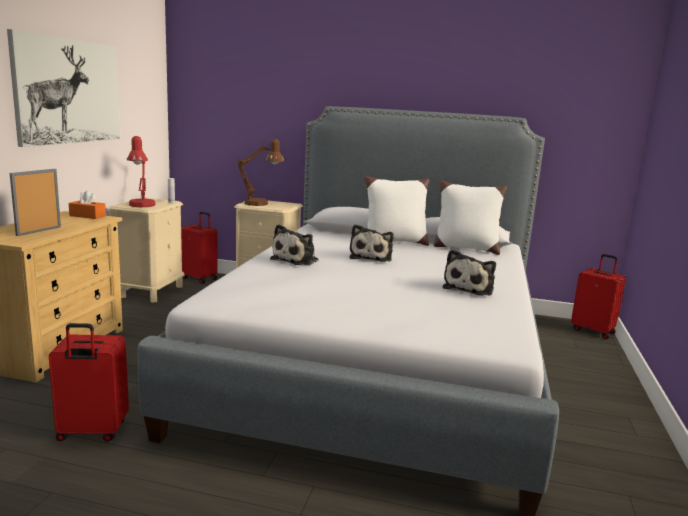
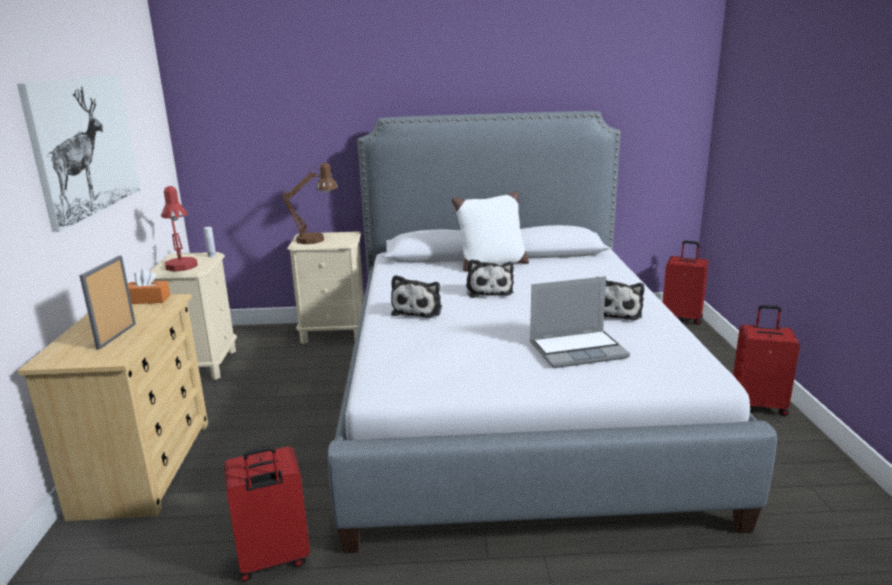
camera: 15 degrees left, 5 degrees up
(199, 278) = (247, 336): red suitcase -> red suitcase (758, 405)
(404, 307) = (578, 350): none -> laptop
(465, 248) = (566, 260): white pillow -> none

